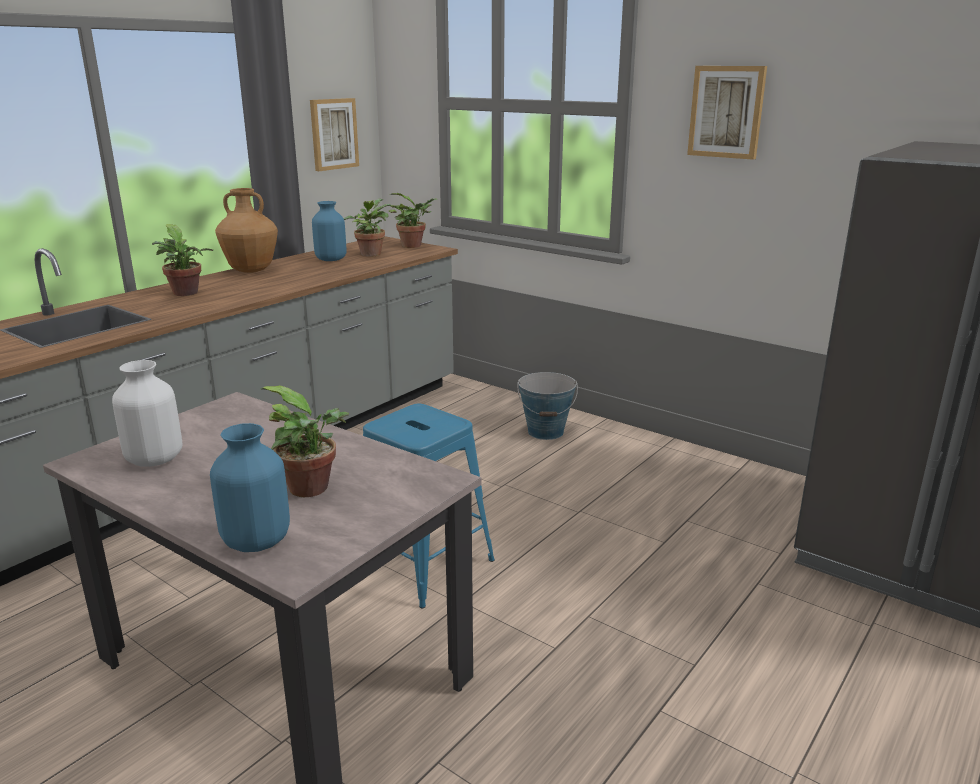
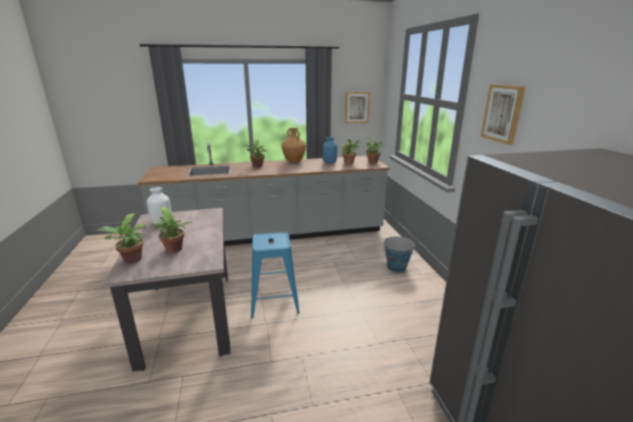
camera: 40 degrees right, 0 degrees up
(255, 541) = (131, 260): blue vase -> potted plant

